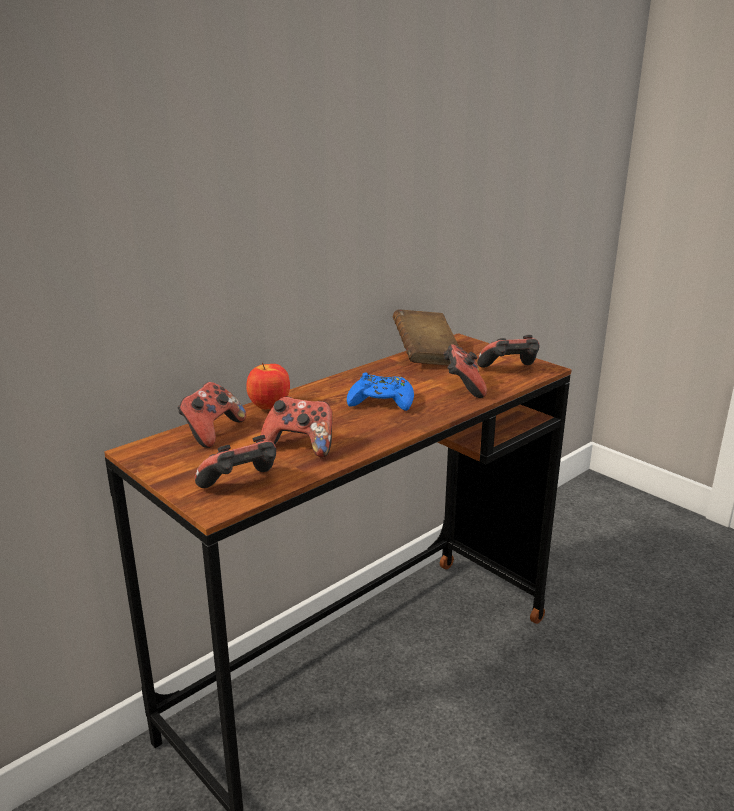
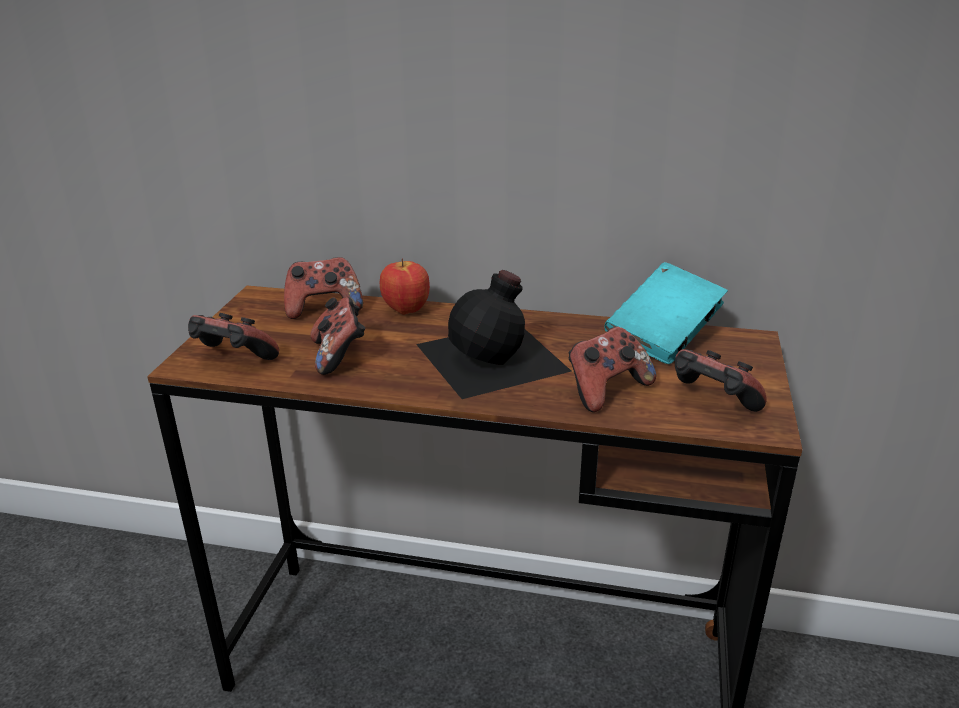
camera: 55 degrees right, 5 degrees up
(381, 402) = (494, 357): blue game controller -> black bottle
(426, 356) = (663, 337): brown book -> turquoise book

